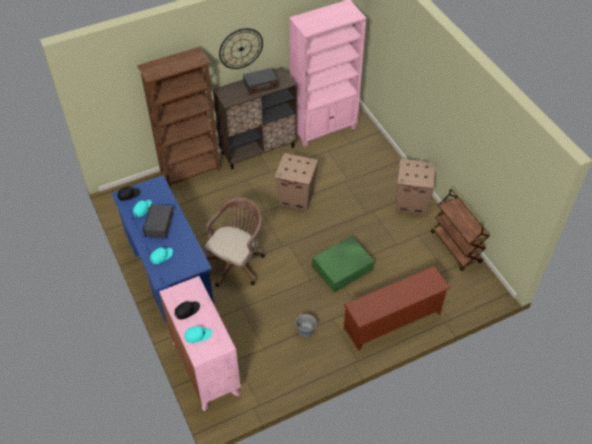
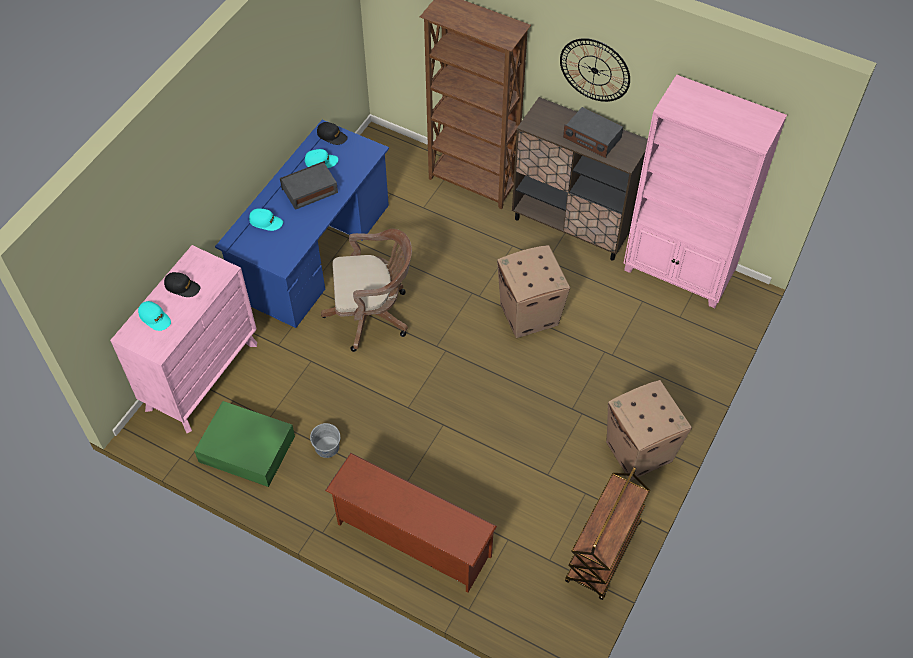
camera: 55 degrees right, 5 degrees up
(343, 267) = (456, 433): green storage box -> green storage box (248, 450)

